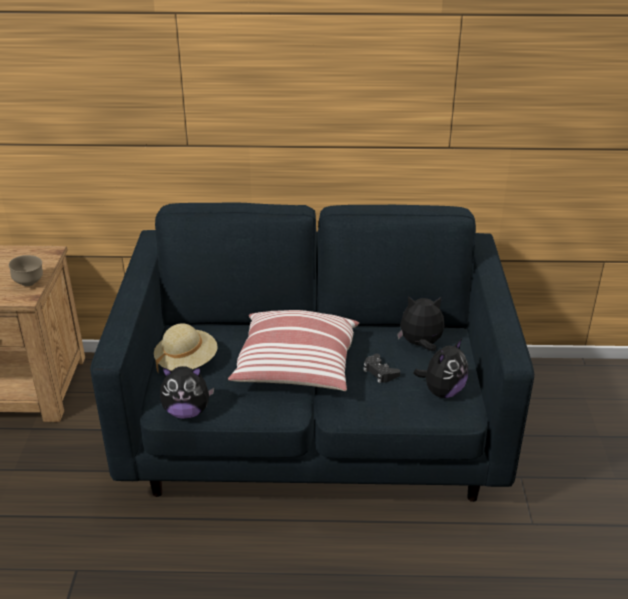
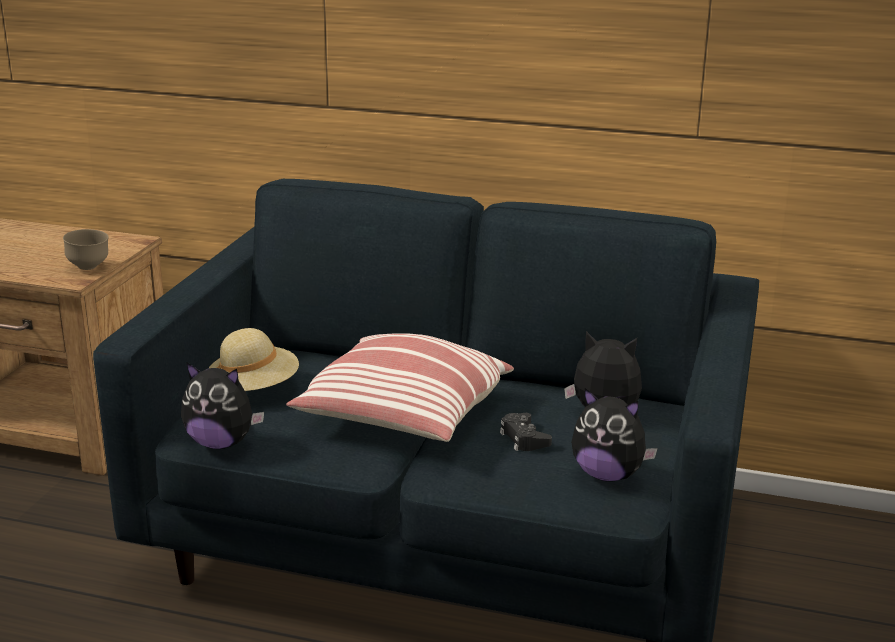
camera: 15 degrees right, 10 degrees down
(442, 391) = (608, 475): plush toy -> plush toy turned 60 degrees clockwise

